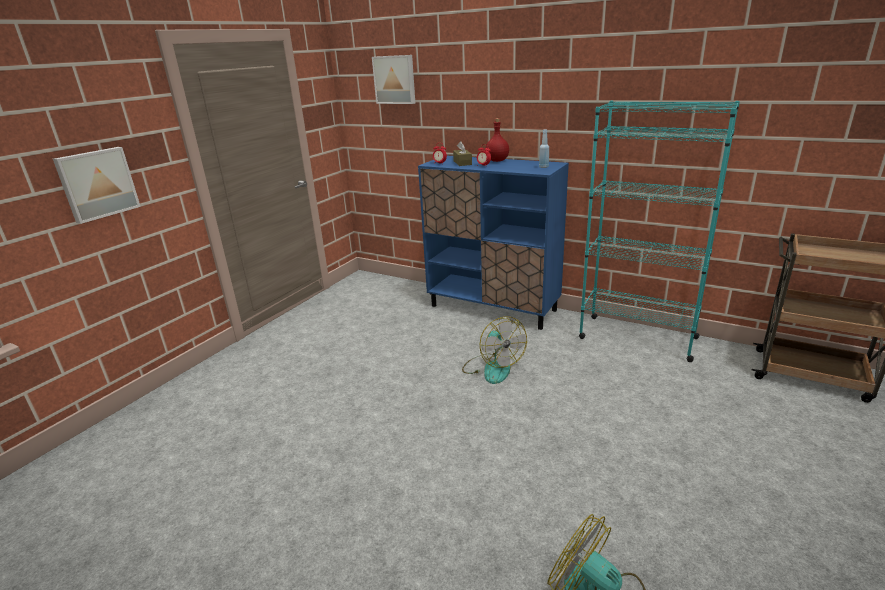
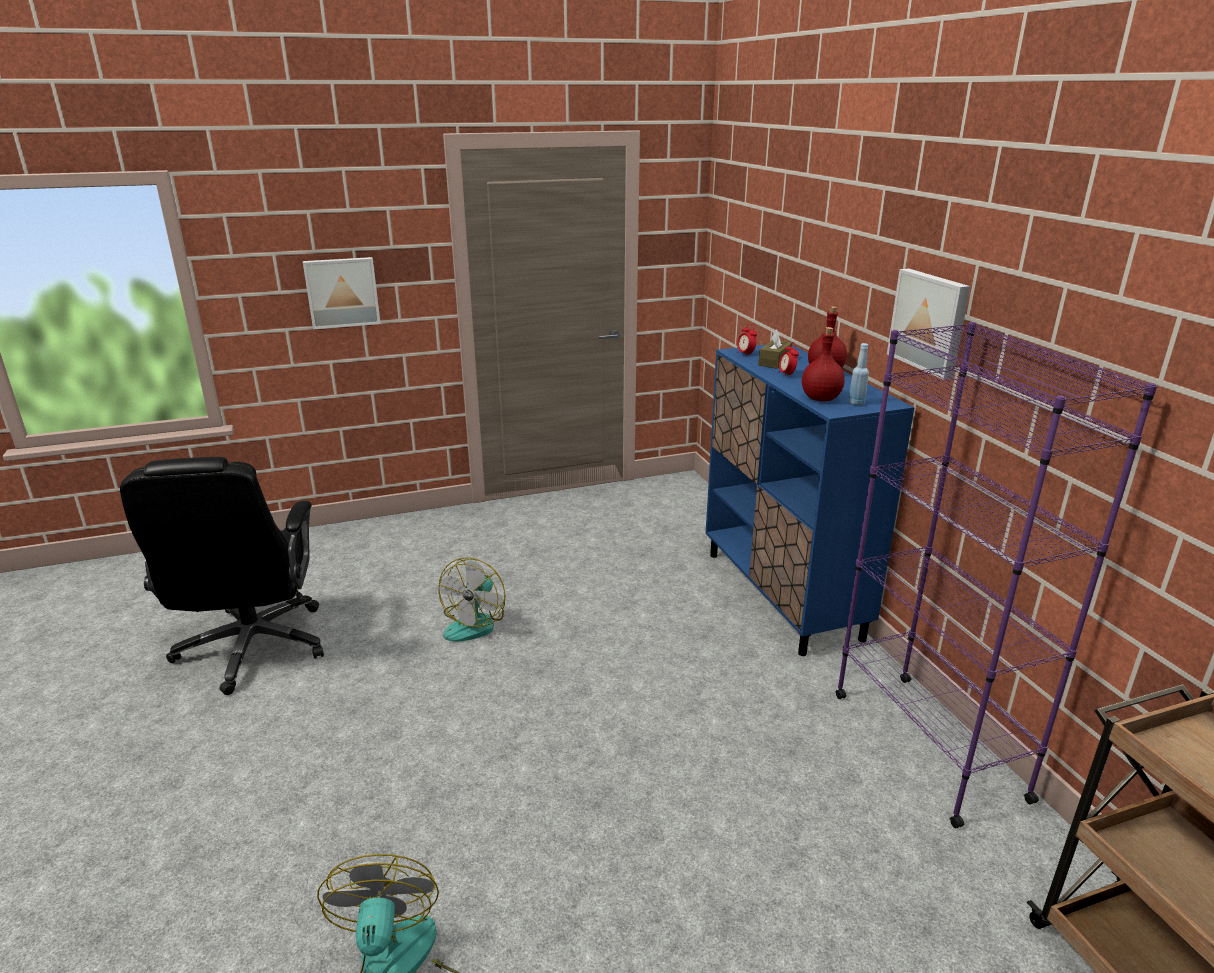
camera: 40 degrees right, 0 degrees up
(193, 515) = (253, 648): none -> black office chair
(395, 79) = (758, 216): picture -> picture (930, 322)
(492, 368) = (665, 669): fan -> fan (475, 623)
(524, 169) = (821, 398): none -> red bottle
(637, 337) = (926, 744): turquoise bookcase -> purple bookcase

